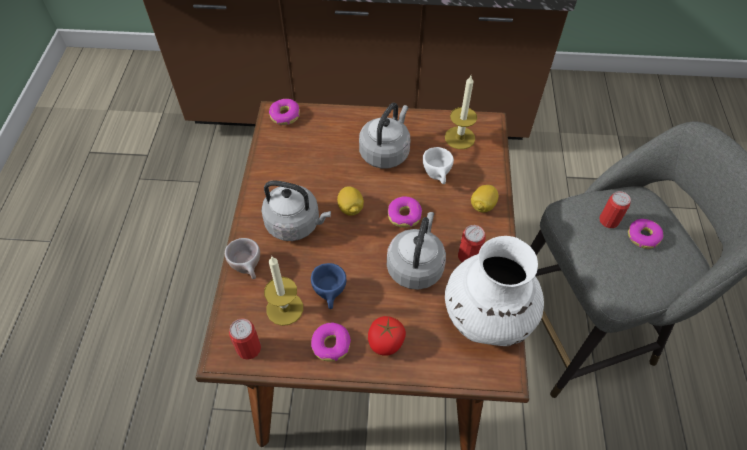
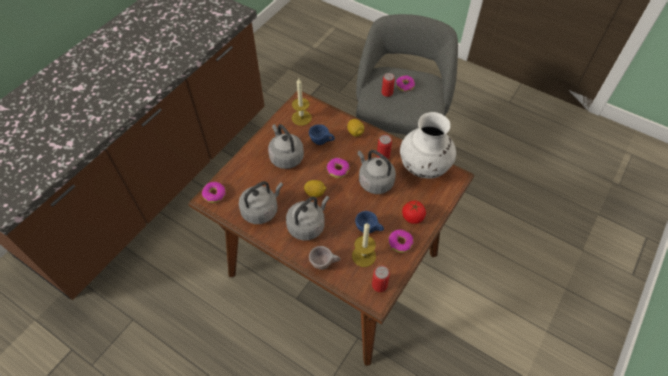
camera: 60 degrees left, 0 degrees up
(290, 168) = (261, 210): none -> grey kettle
(437, 177) = (322, 142): white cup -> blue cup

